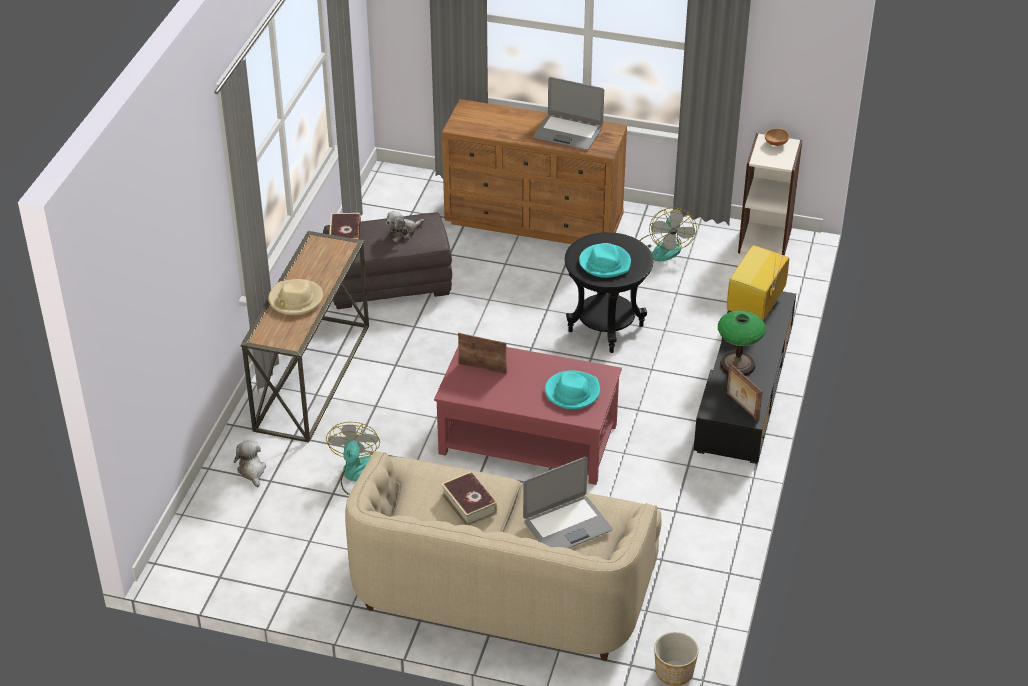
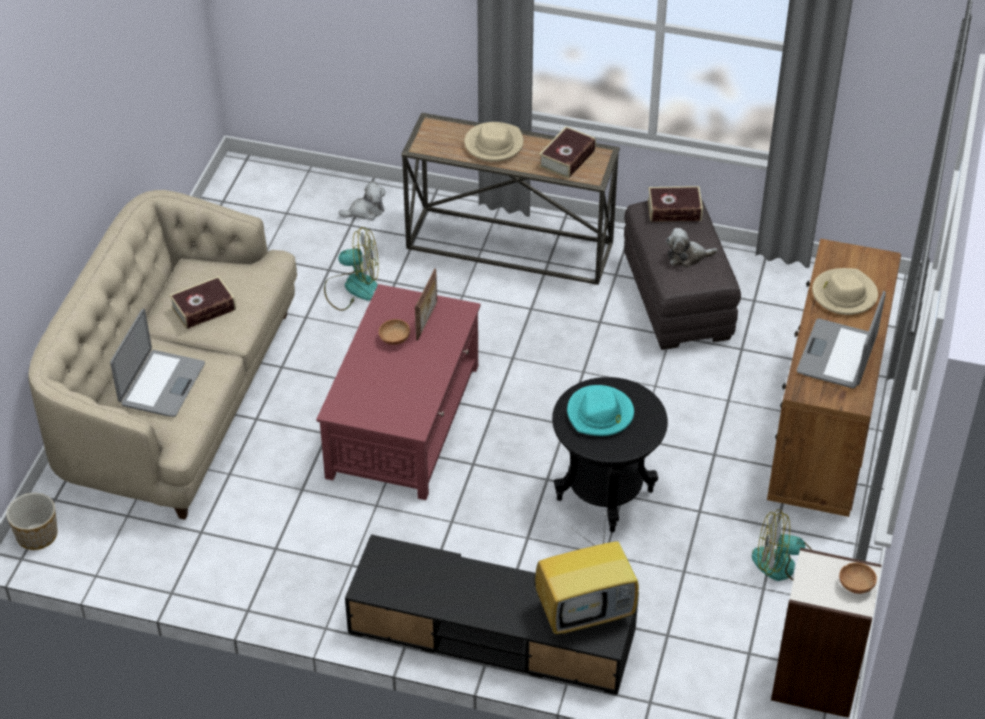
camera: 90 degrees right, 5 degrees up
(320, 258) = (567, 158): none -> book
(403, 233) = (687, 257): plush toy -> plush toy turned 60 degrees counterclockwise
(504, 126) = (844, 294): none -> beige hat
(505, 387) = (394, 339): none -> brown bowl
(567, 525) = (161, 384): laptop -> laptop turned 135 degrees counterclockwise
(572, 392) = (381, 396): turquoise hat -> none
(737, 365) = (467, 582): table lamp -> none
(741, 407) = (386, 580): picture frame -> none
(755, 307) = (586, 610): television -> television turned 135 degrees clockwise

